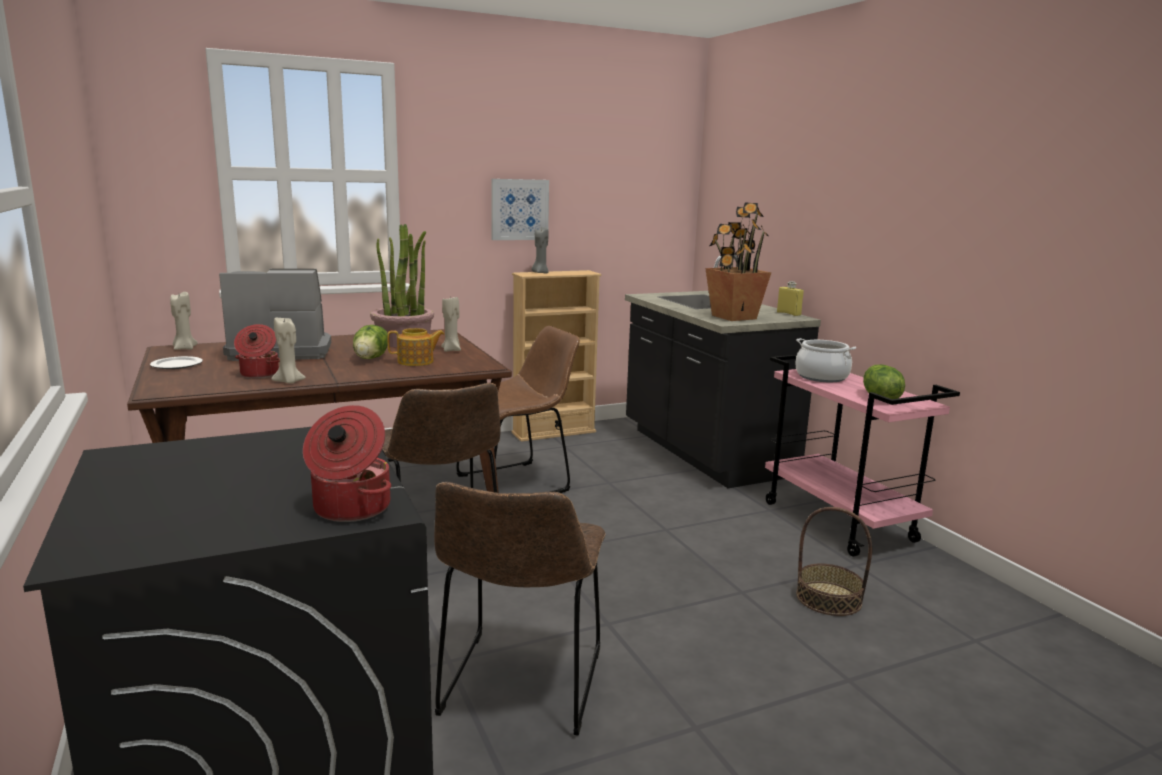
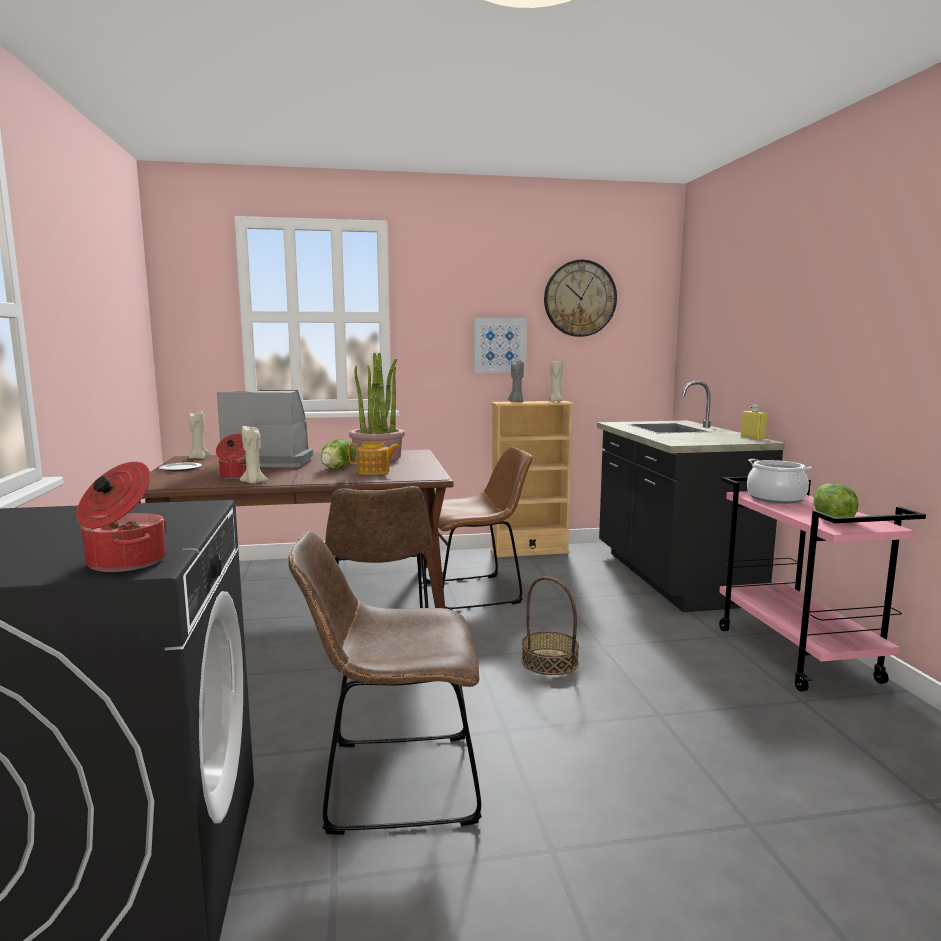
camera: 15 degrees right, 5 degrees down
(452, 350) = (413, 464): beige candle -> beige candle (556, 401)
(520, 688) = (391, 782): brown chair -> brown chair turned 60 degrees clockwise
(603, 159) = (580, 298): none -> wall clock
(733, 317) = (689, 439): potted plant -> none
(828, 598) = (756, 732): basket -> basket (550, 661)

